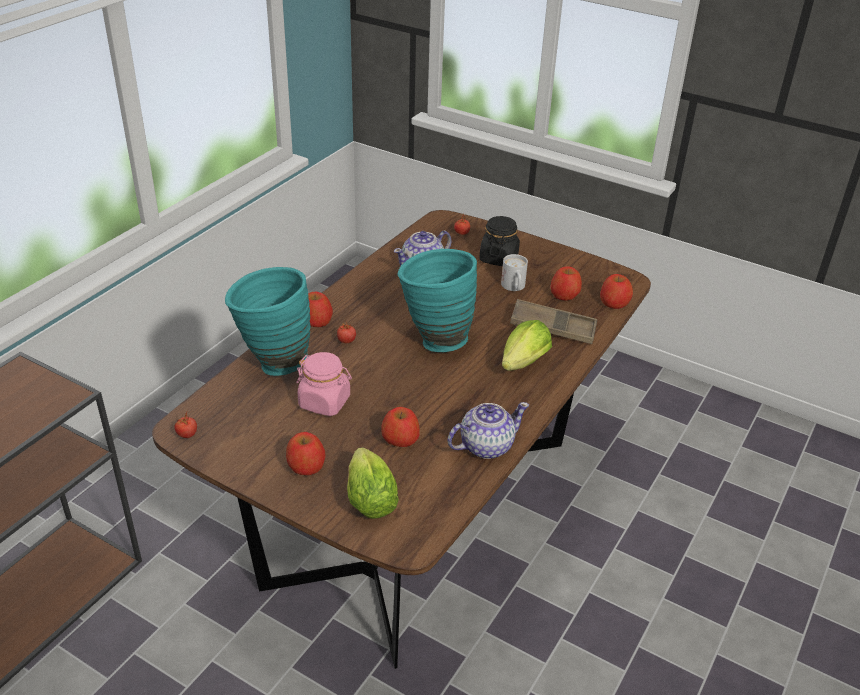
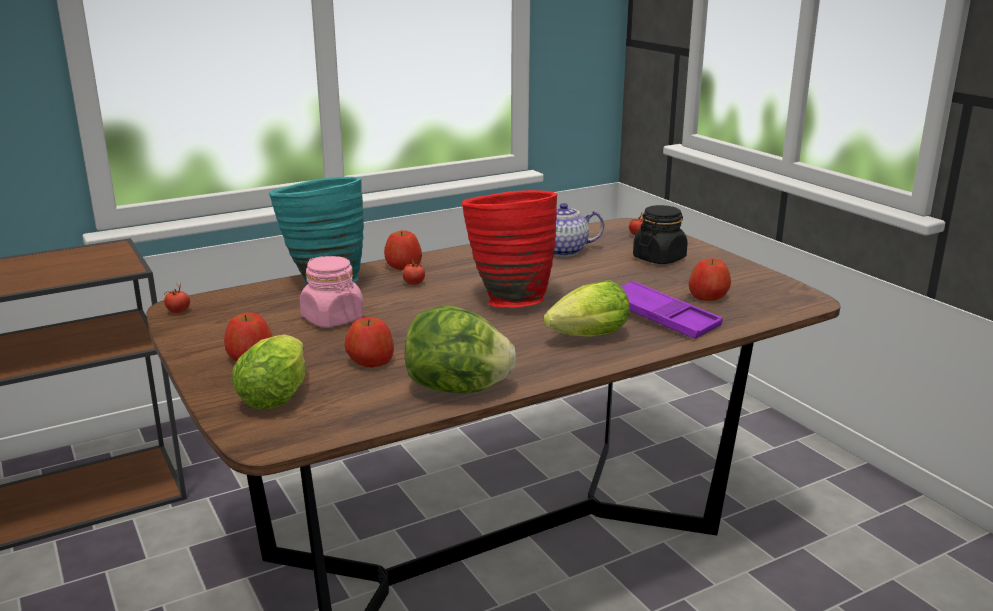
camera: 30 degrees right, 15 degrees down
(434, 339) = (508, 300): turquoise vase -> red vase
(485, 446) = (457, 389): teapot -> lettuce
(514, 287) = (650, 281): white mug -> none
(553, 327) = (661, 318): brown tray -> purple tray
(614, 302) = (768, 314): apple -> none

